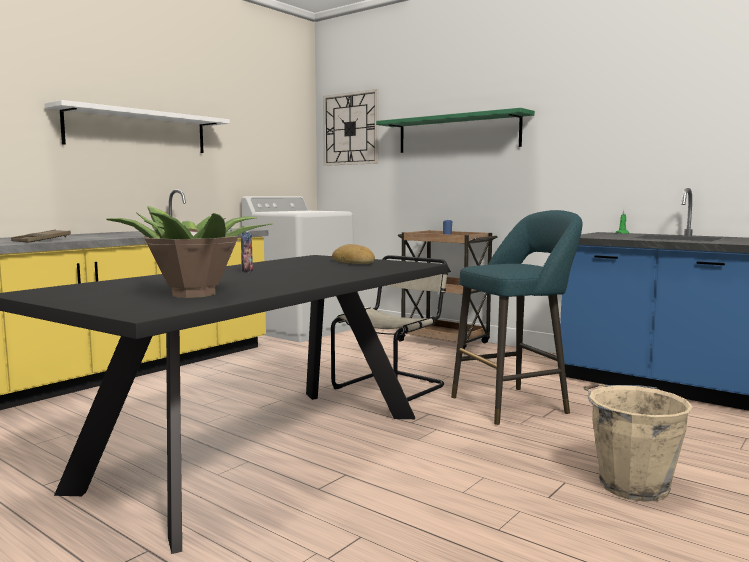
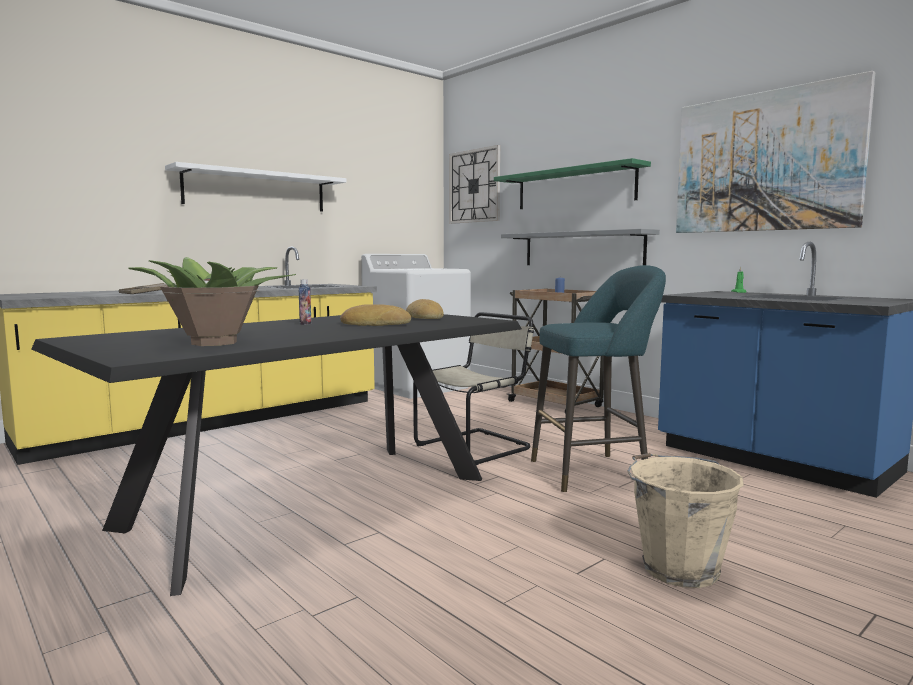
camera: 10 degrees right, 0 degrees up
(318, 270) = (375, 324): none -> bread
(466, 192) = (582, 249): none -> grey shelf
(643, 115) = (765, 162): none -> picture

